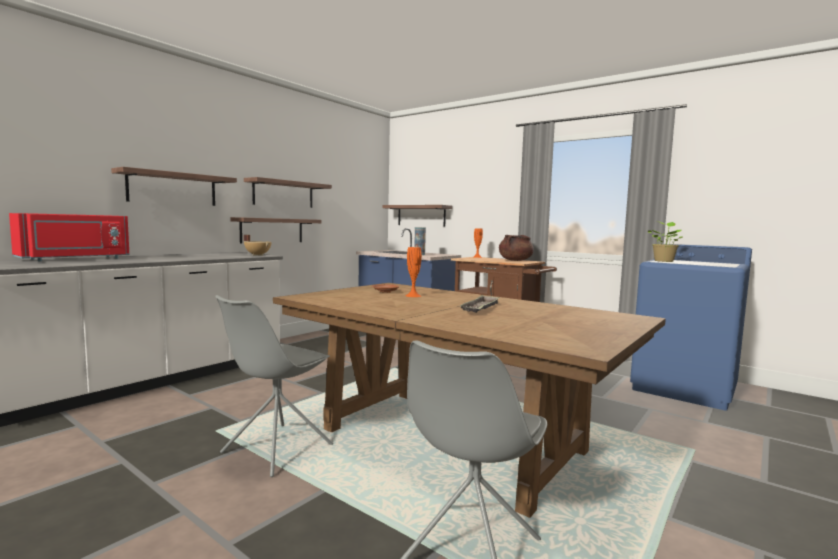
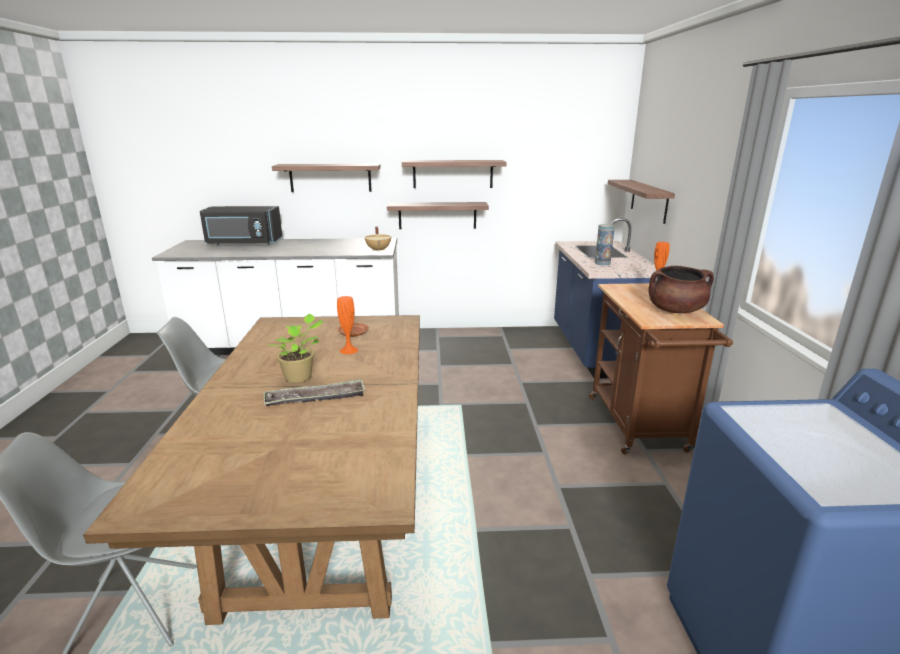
camera: 50 degrees right, 15 degrees up
(75, 259) = (243, 243): red microwave -> black microwave
(664, 261) = (776, 415): potted plant -> potted plant (300, 377)

